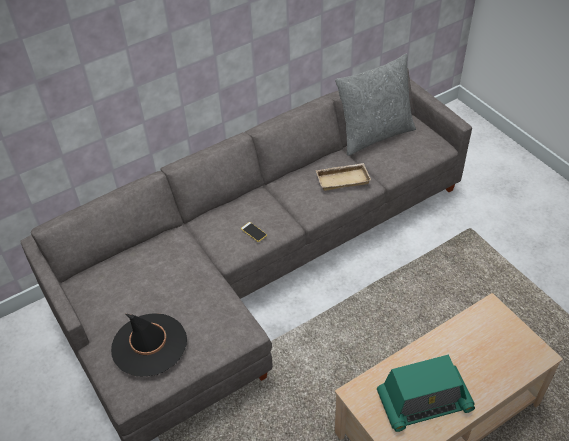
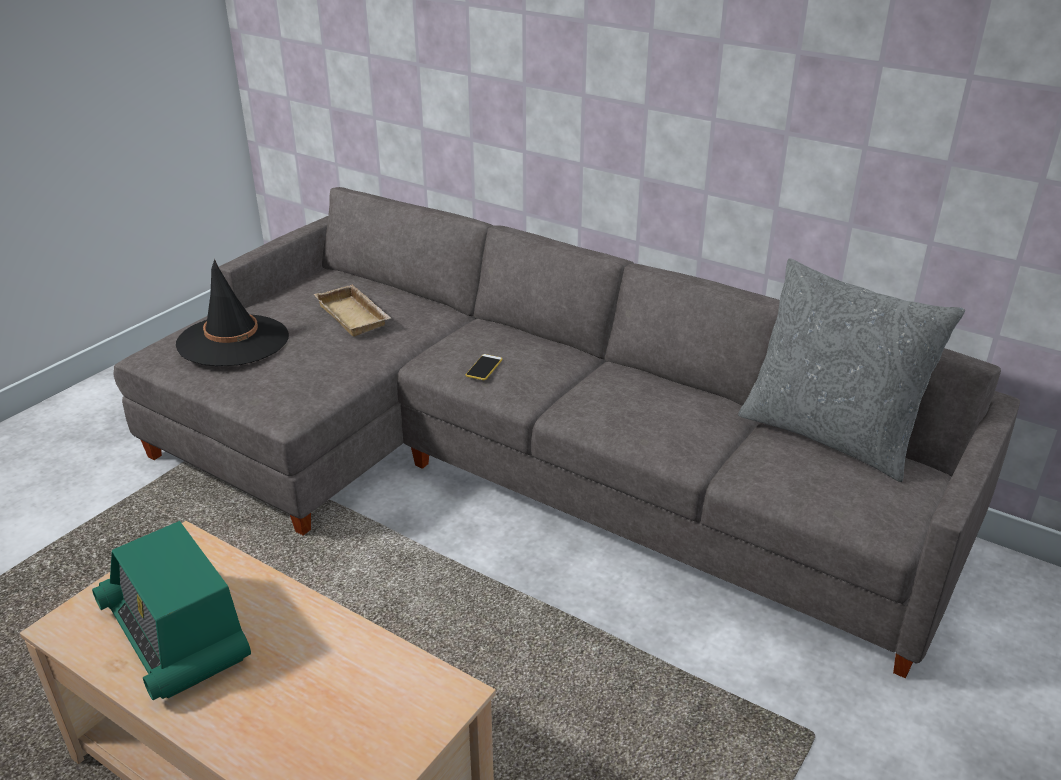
camera: 65 degrees right, 15 degrees down
(343, 179) = (673, 423): beige tray -> beige tray (355, 316)

